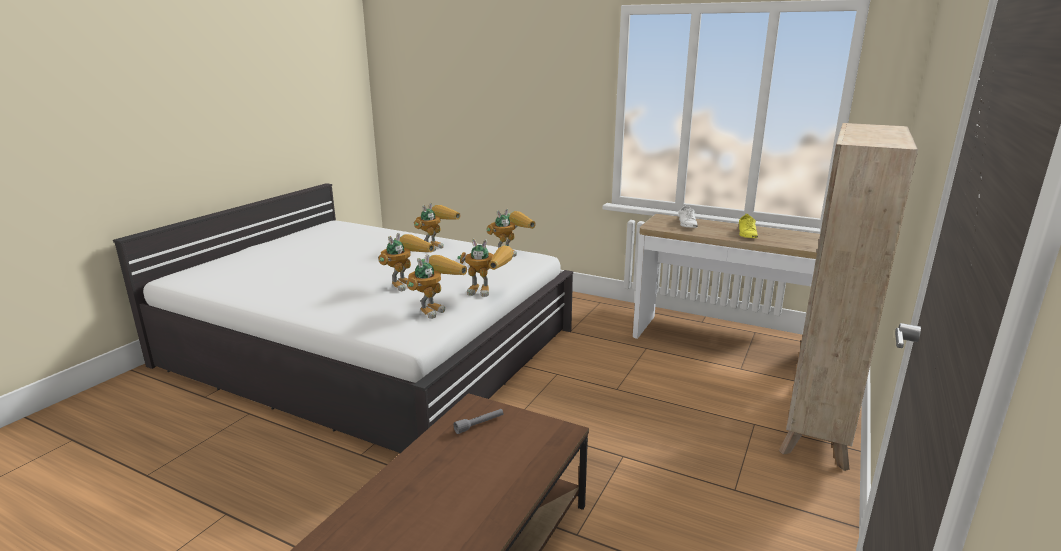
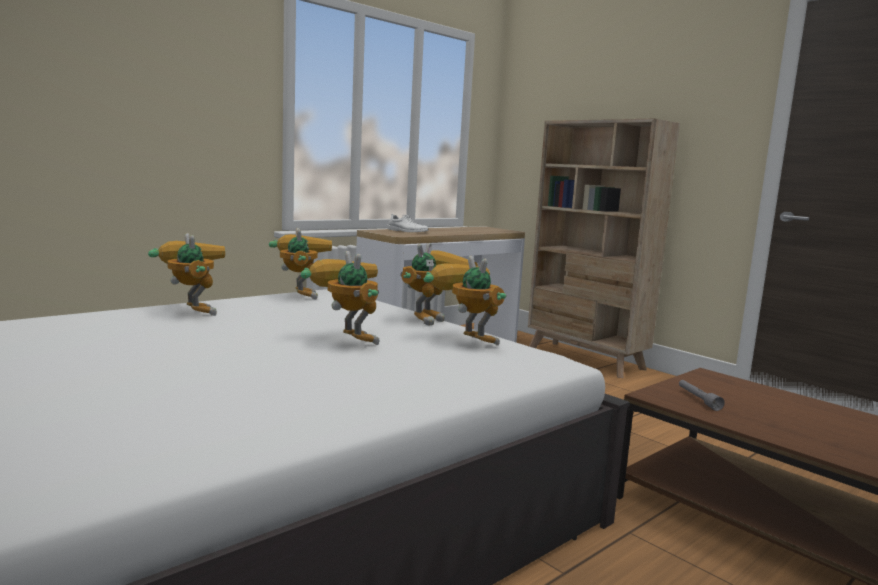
camera: 70 degrees left, 10 degrees down
(747, 234) = (457, 230): yellow shoe -> none

